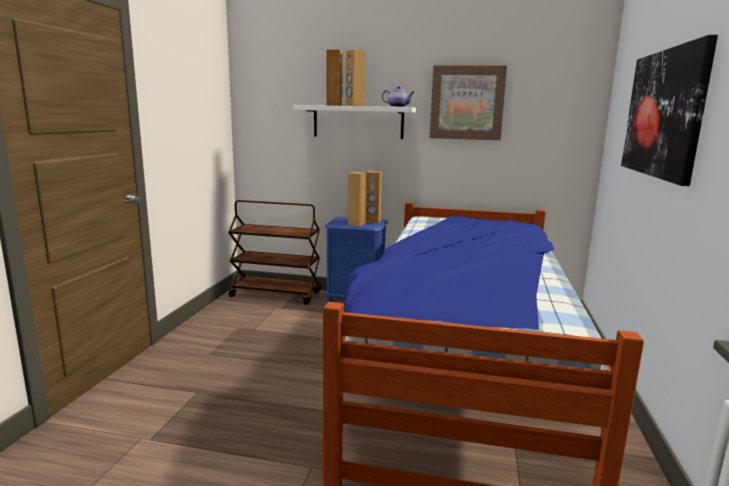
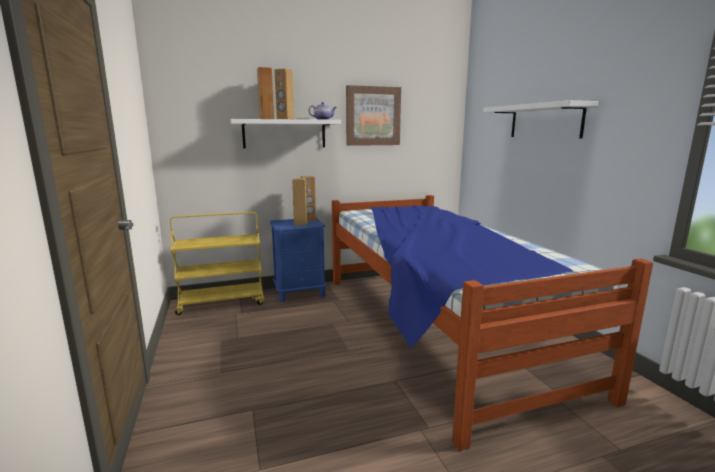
camera: 30 degrees left, 0 degrees up
(276, 294) = (222, 302): brown cart -> yellow cart
(663, 113) = (545, 121): picture -> white shelf

